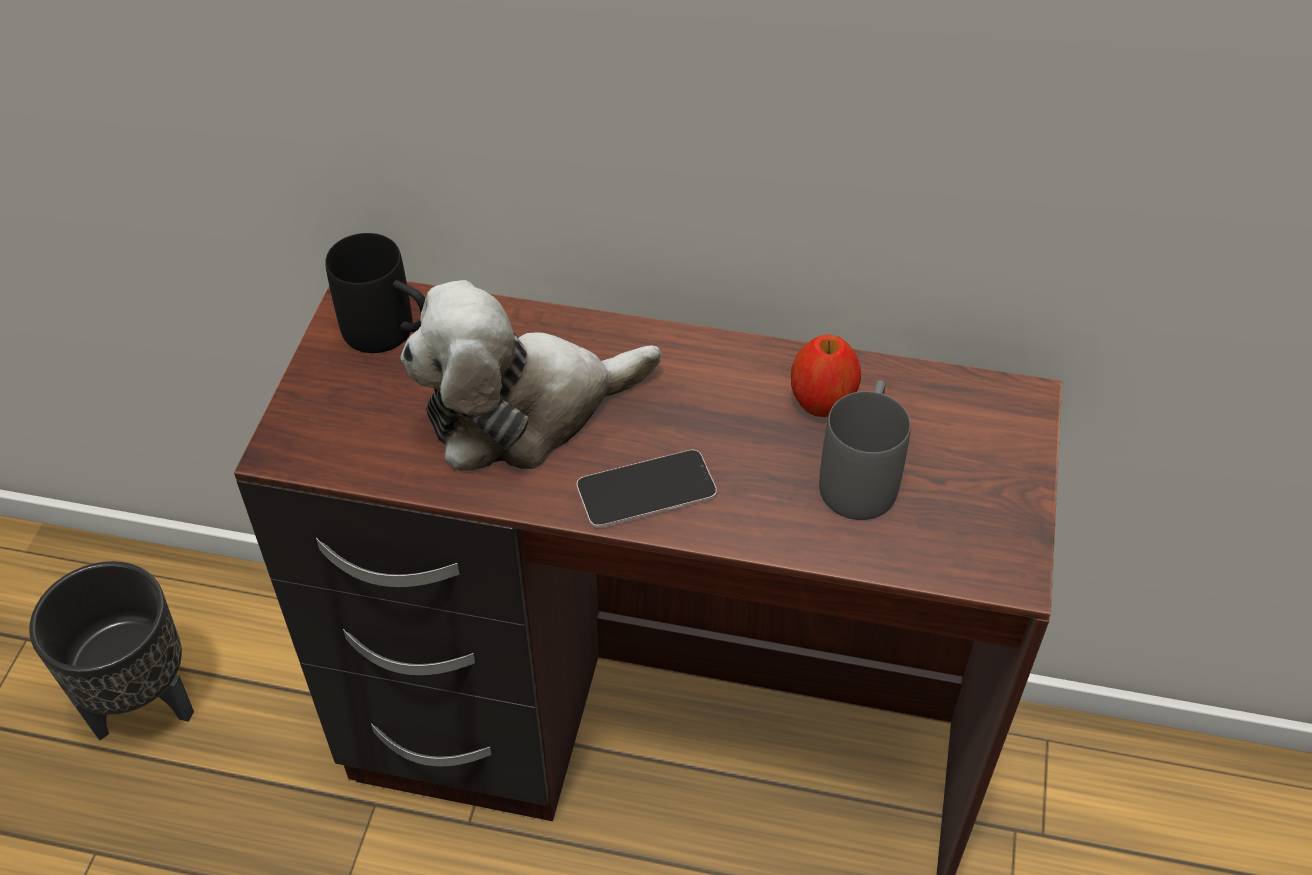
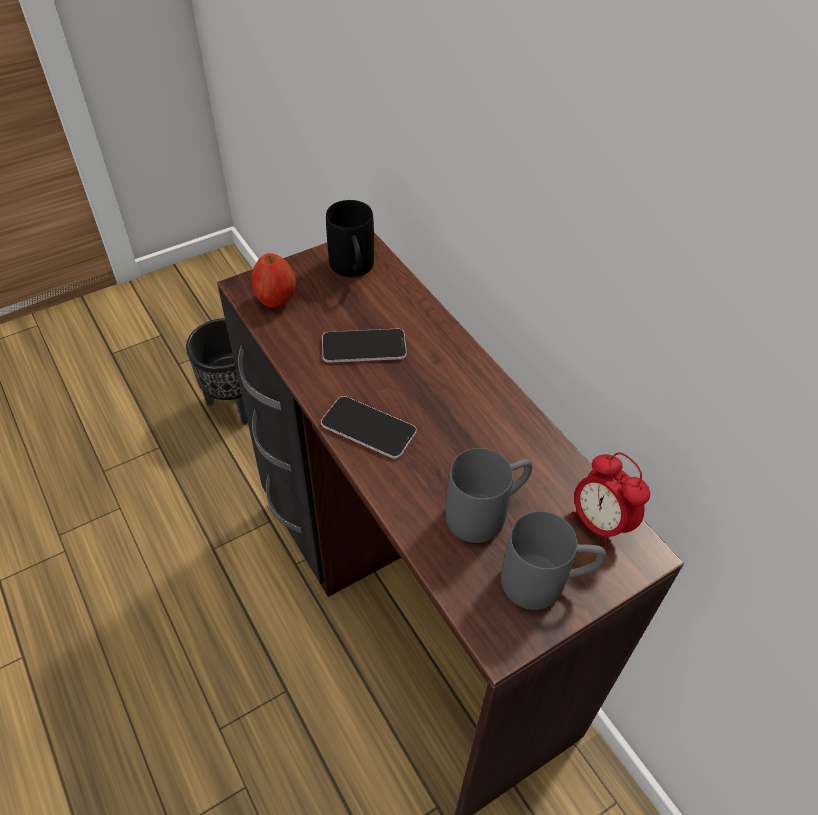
camera: 45 degrees right, 0 degrees up
(524, 411) = (364, 347): plush toy -> phone
(822, 402) = (517, 458): apple -> apple (276, 300)
(962, 402) = (599, 523): none -> alarm clock
(985, 492) = (547, 582): none -> grey mug

